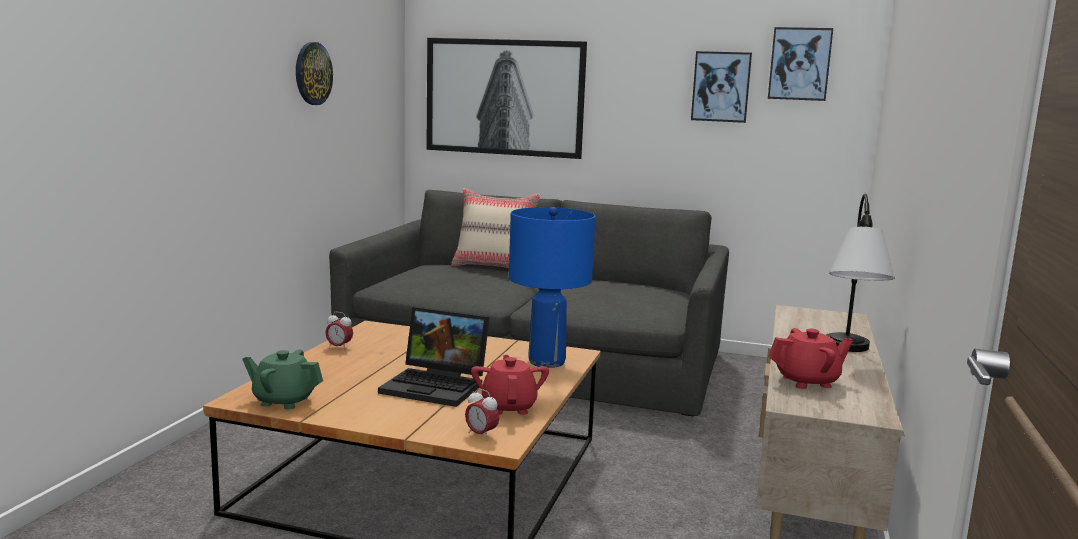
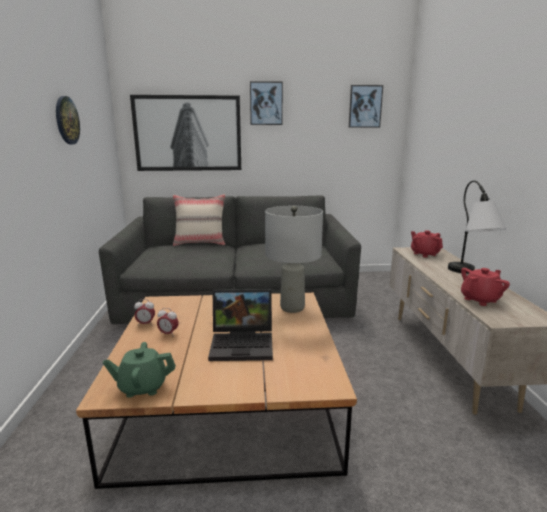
camera: 20 degrees left, 5 degrees up
(481, 435) = (312, 382): alarm clock -> alarm clock (168, 334)
(509, 407) = (306, 351): red teapot -> red teapot (424, 254)
(546, 361) = (292, 307): blue table lamp -> grey table lamp
(721, 87) = (322, 121): picture -> picture (266, 103)

